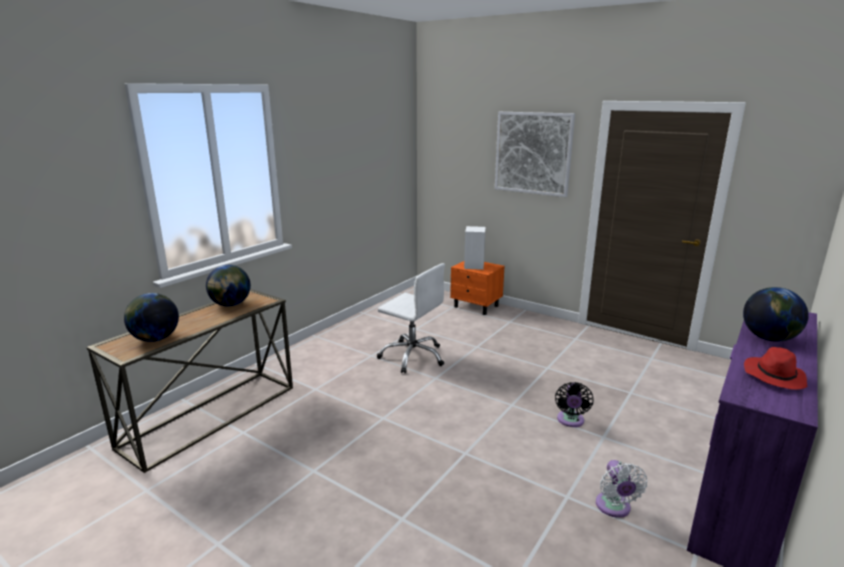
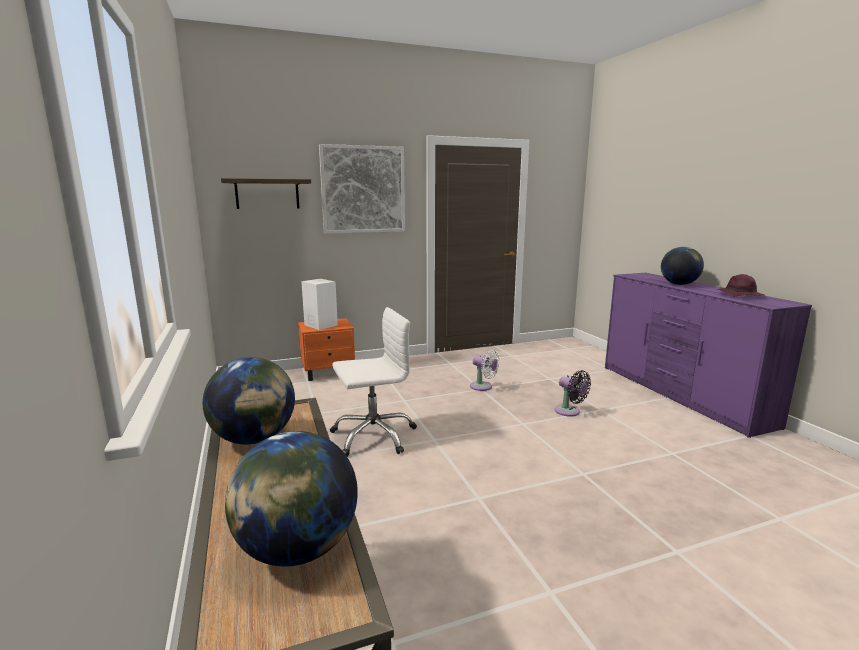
camera: 55 degrees left, 5 degrees down
(459, 152) = (267, 194): none -> shelf
(614, 508) = (693, 441): white fan -> white fan (483, 387)
(774, 376) = (739, 295): red hat -> purple hat

